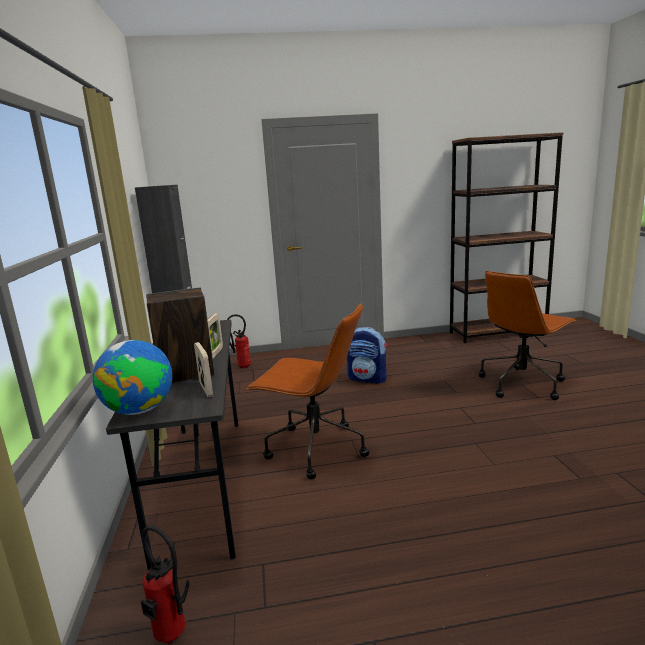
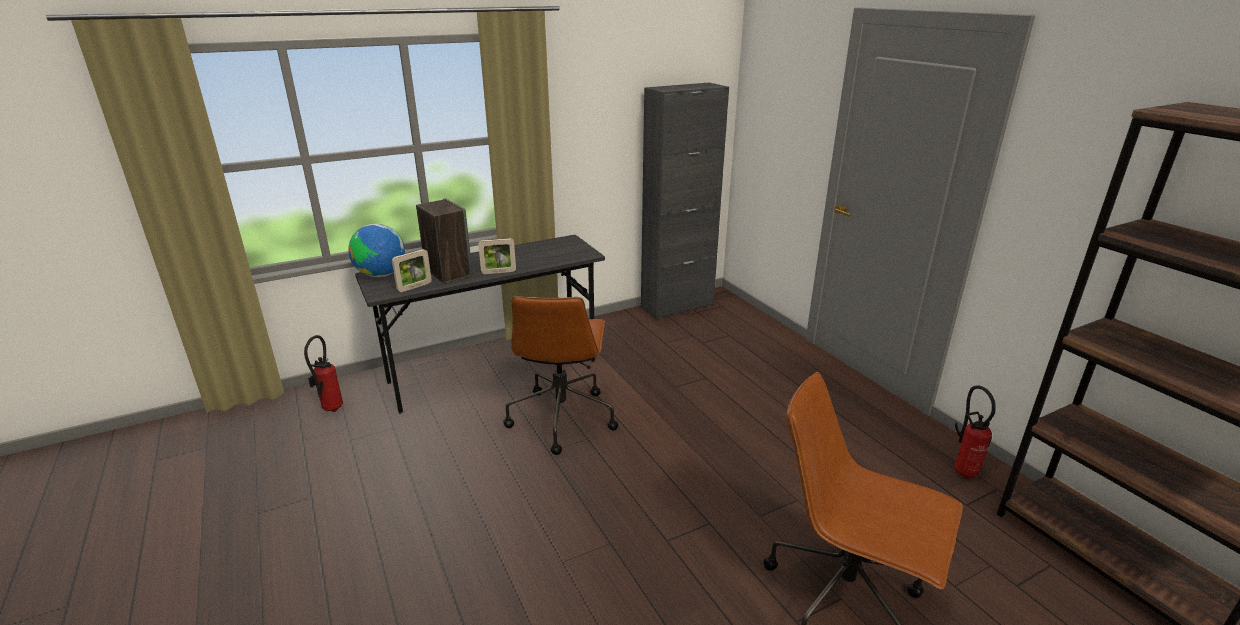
camera: 70 degrees right, 10 degrees up
(242, 366) = (734, 326): fire extinguisher -> fire extinguisher (963, 470)
(368, 379) = (757, 424): backpack -> none

